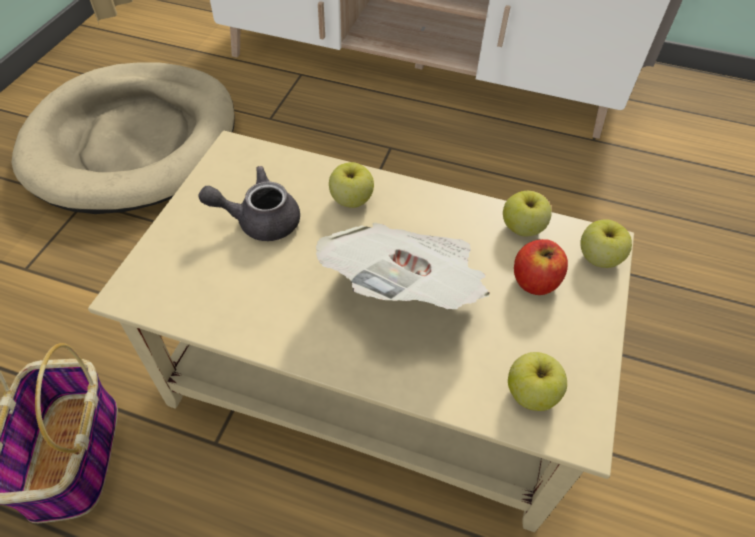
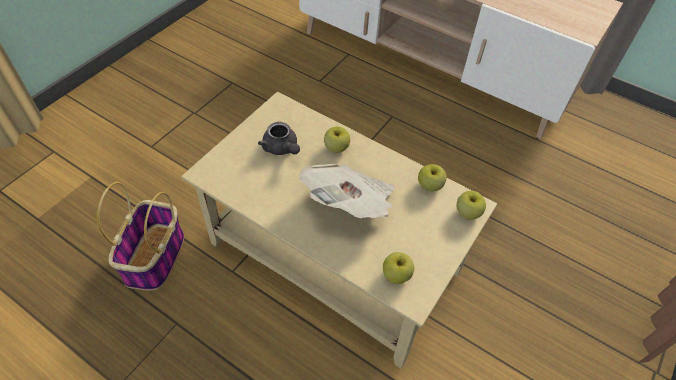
camera: 15 degrees right, 0 degrees up
(134, 141) = (231, 80): beige dog bed -> none
(259, 220) = (282, 148): grey teapot -> grey teapot turned 135 degrees counterclockwise
(534, 281) = (424, 217): apple -> none

